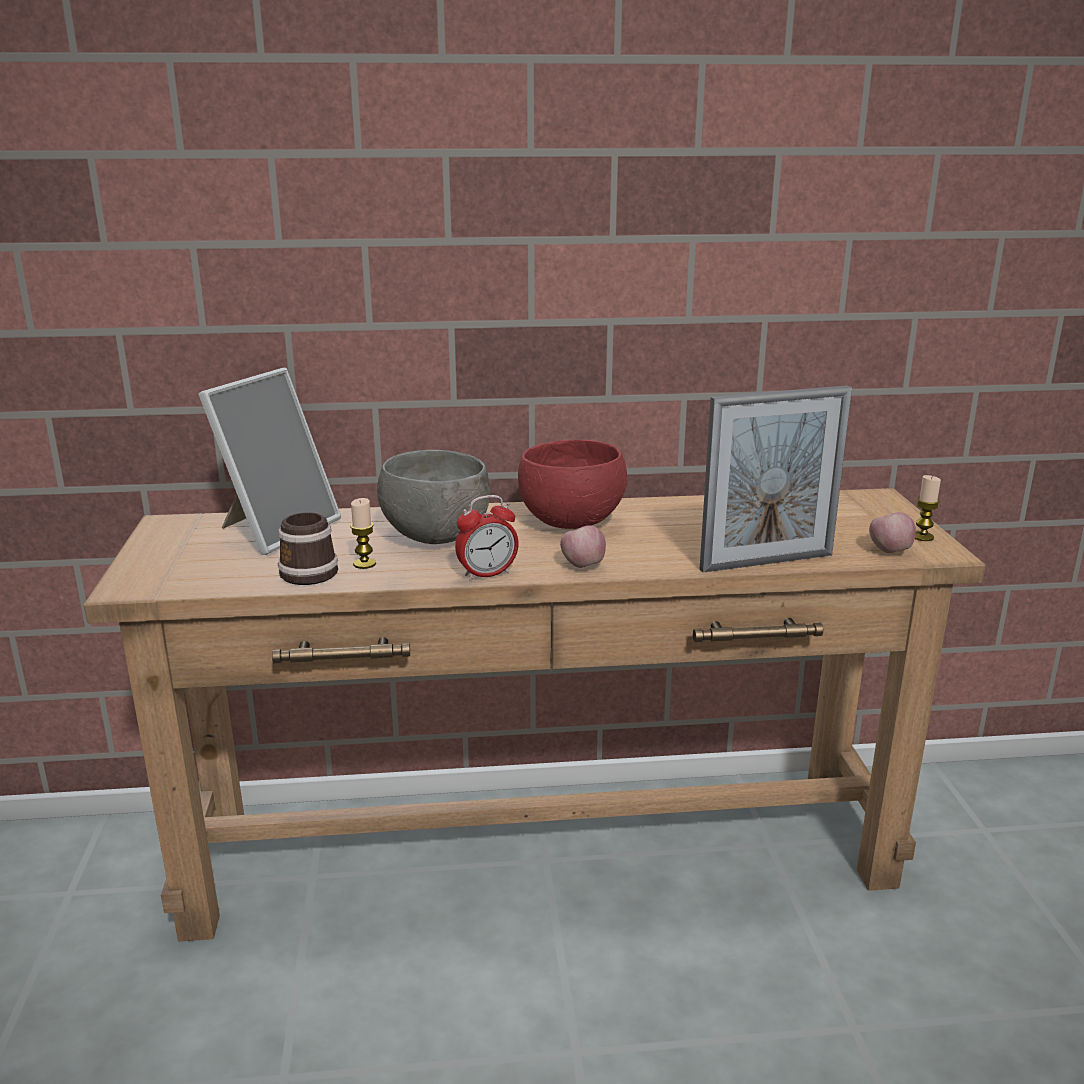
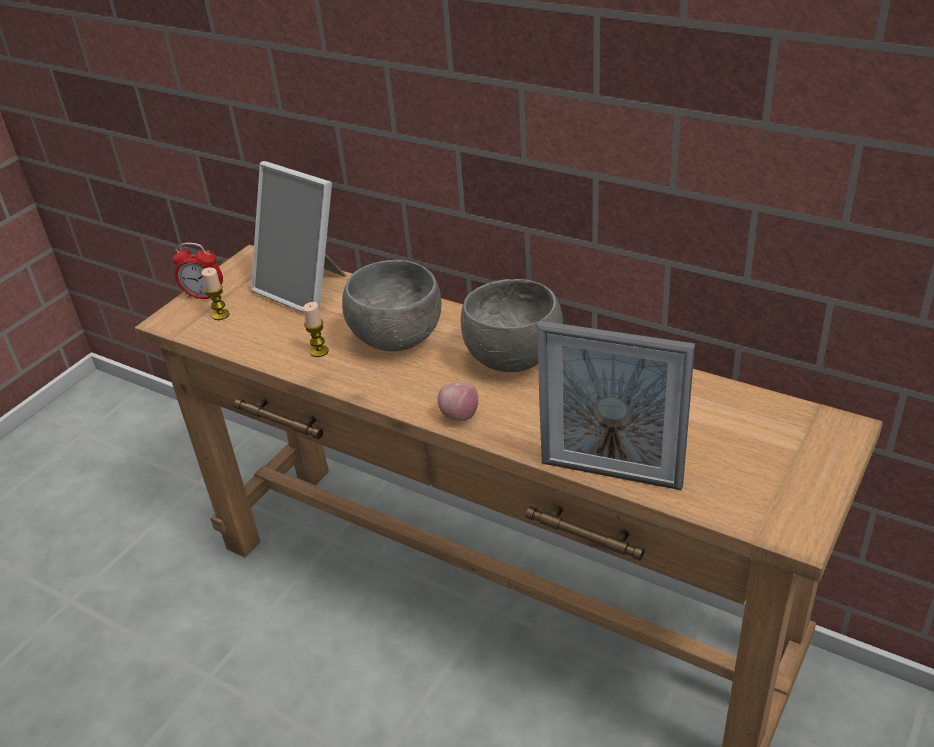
camera: 40 degrees right, 15 degrees up
(276, 529) = (306, 290): picture frame -> picture frame turned 60 degrees clockwise
(306, 570) = (278, 344): mug -> none
(487, 574) = (383, 397): alarm clock -> alarm clock (204, 296)
(572, 522) = (514, 358): red bowl -> grey bowl
(889, 551) = (744, 509): apple -> none
(922, 537) = (807, 503): candle -> candle (220, 315)

